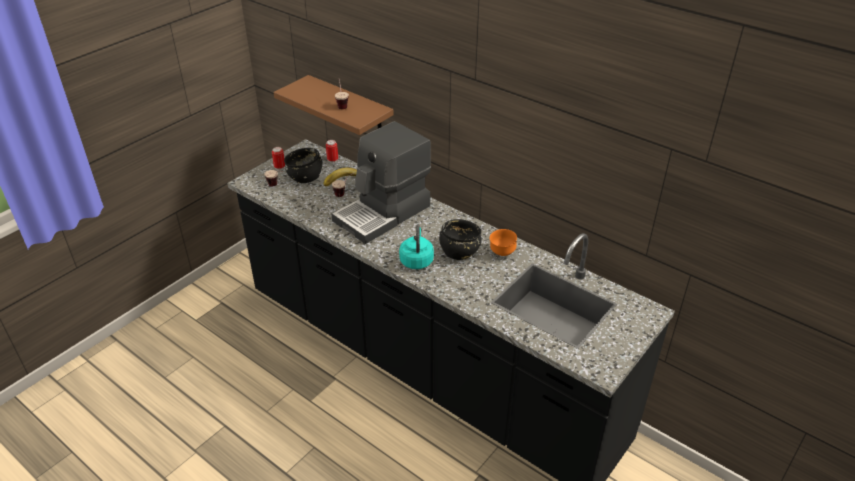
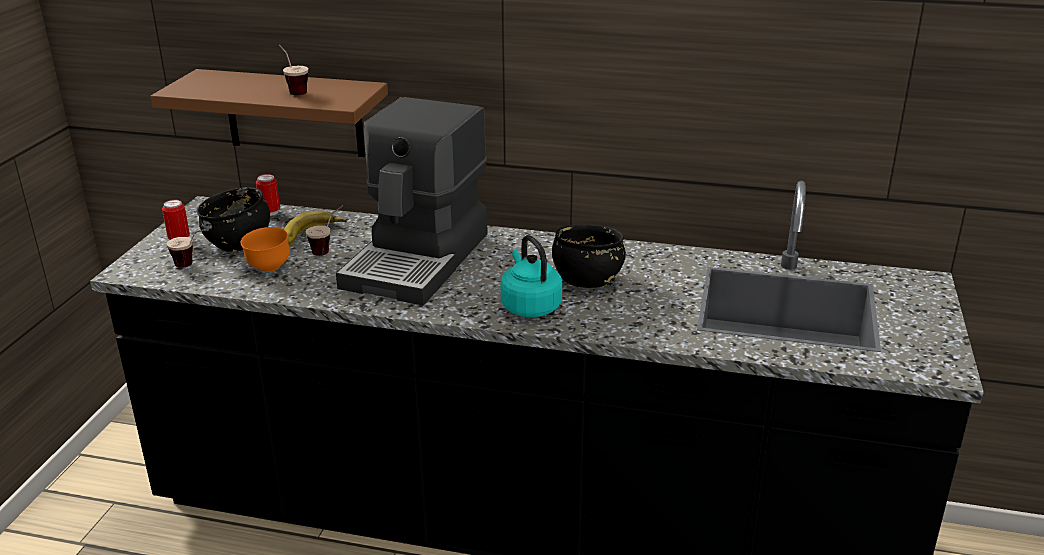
camera: 25 degrees left, 10 degrees down
(502, 253) = (652, 265): orange bowl -> orange bowl (268, 269)

